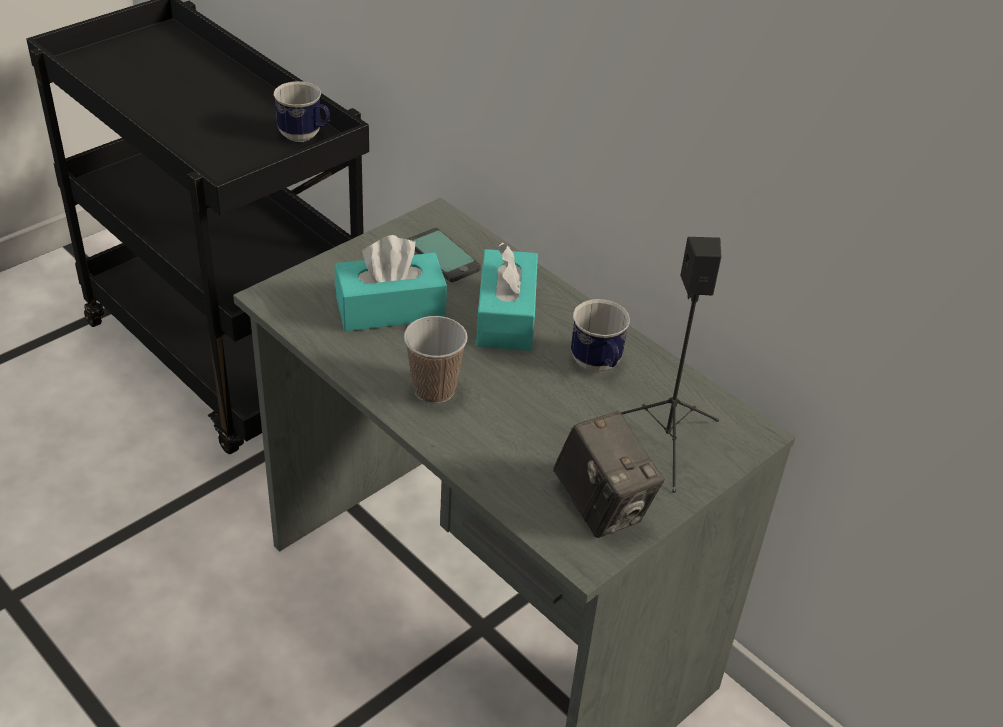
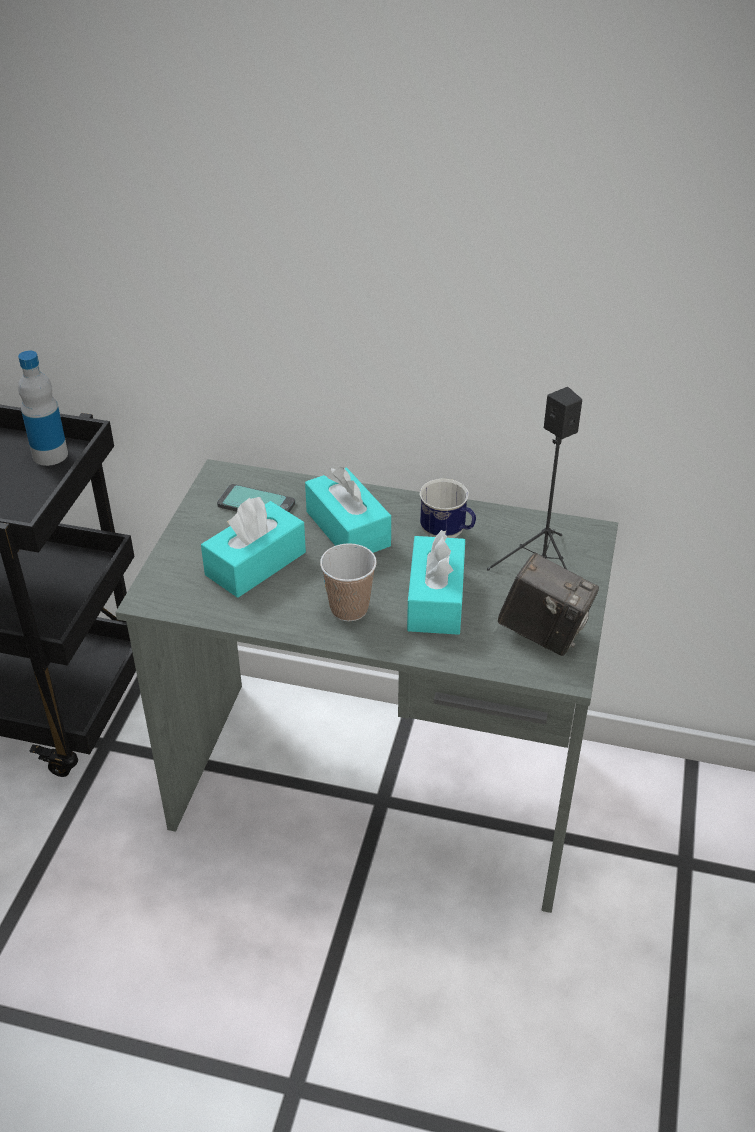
camera: 30 degrees left, 0 degrees up
(305, 137) = (50, 455): mug -> bottle
(525, 421) = (436, 599): none -> turquoise tissue box

